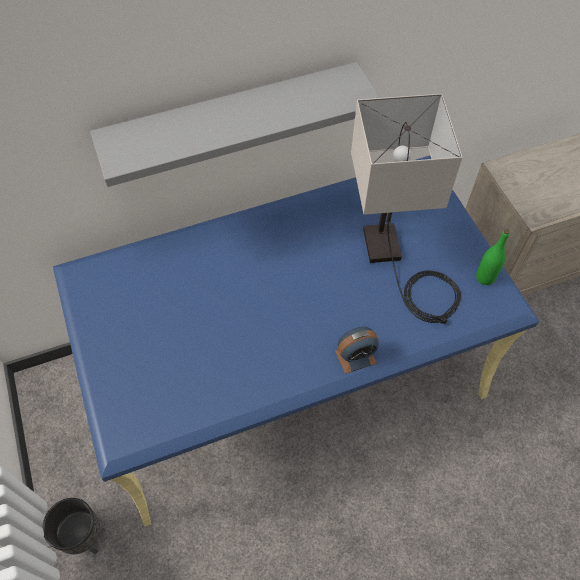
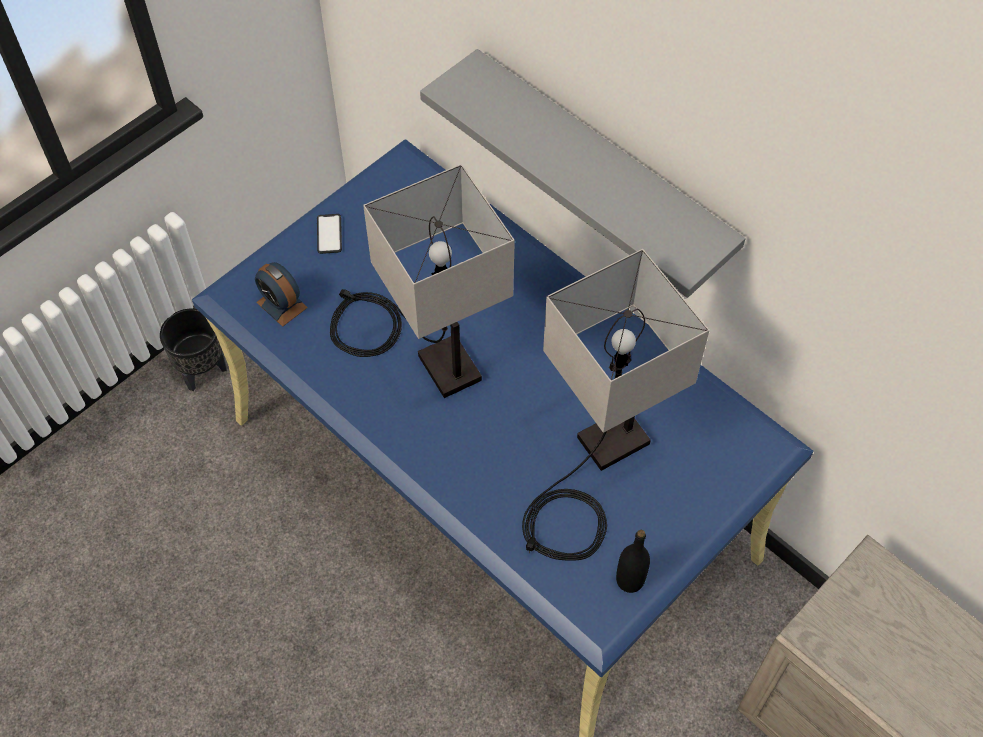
camera: 65 degrees right, 0 degrees up
(109, 348) = (329, 234): none -> phone
(247, 329) = (415, 347): none -> table lamp
(355, 357) = (434, 470): alarm clock -> alarm clock (282, 305)
(485, 277) = (630, 580): green bottle -> black bottle

